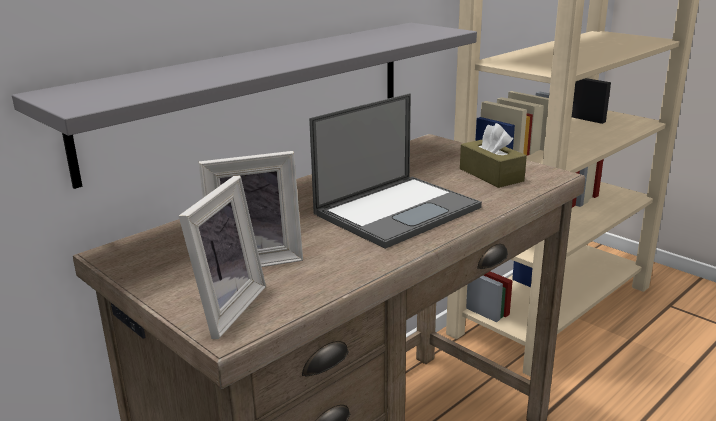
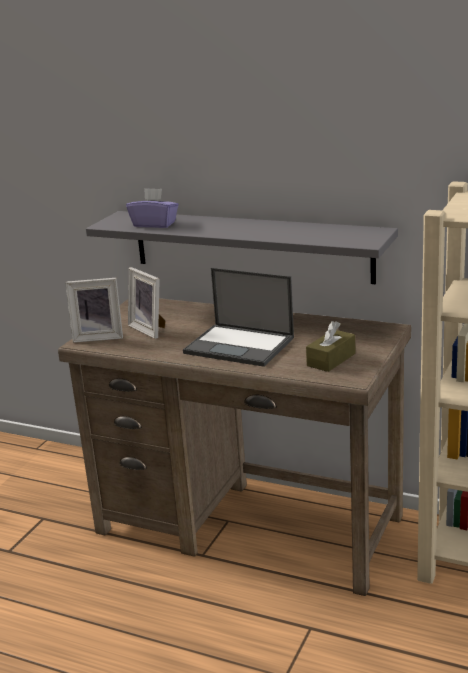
camera: 70 degrees right, 0 degrees up
(167, 82) = (154, 224): none -> purple tissue box

